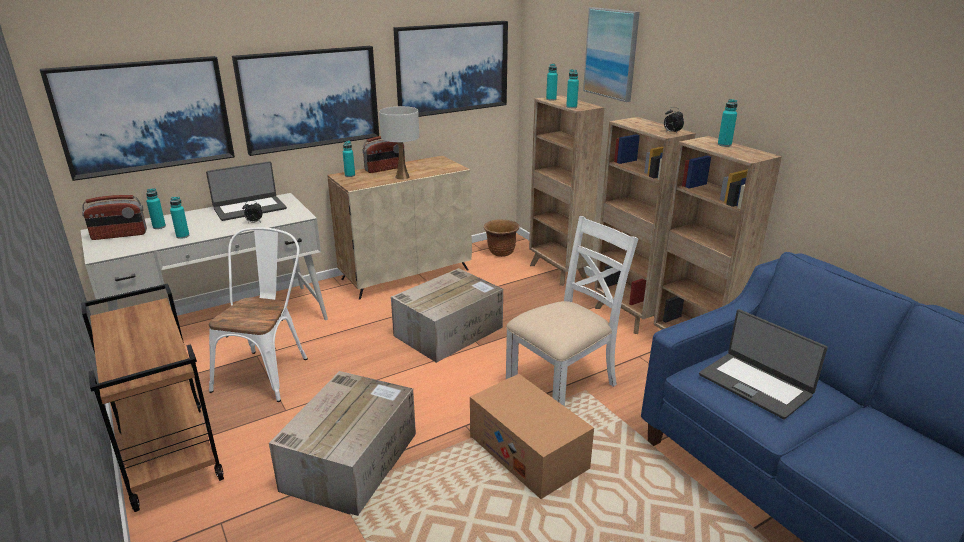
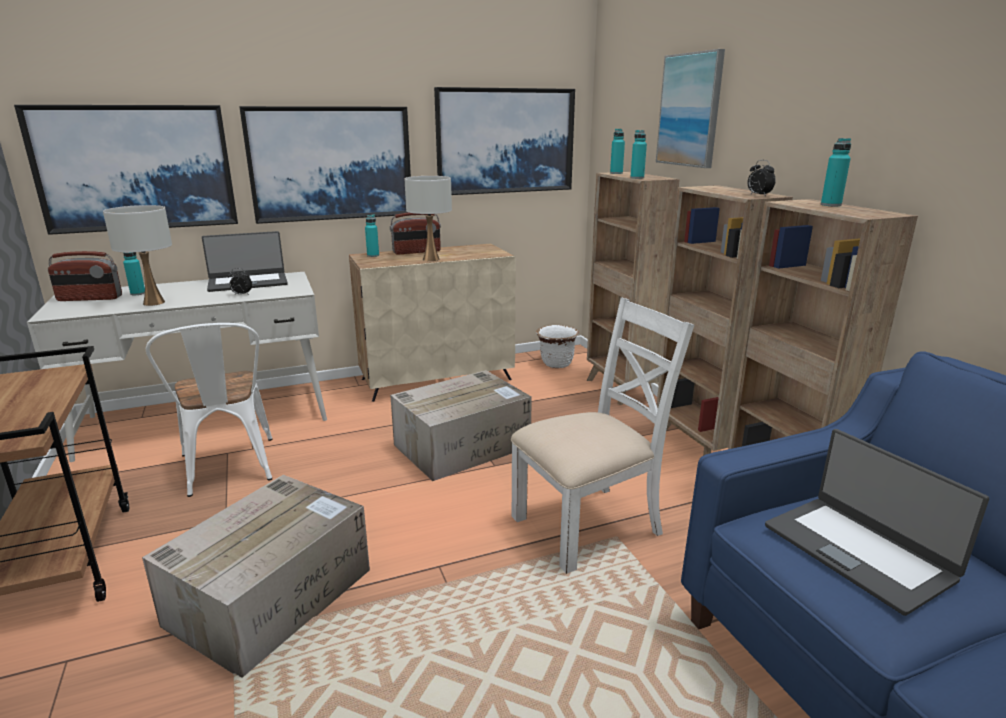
camera: 10 degrees right, 5 degrees down
(183, 236) = (154, 303): turquoise bottle -> white table lamp
(267, 370) = (229, 470): white chair -> white chair turned 135 degrees clockwise
(501, 252) = (556, 364): brown planter -> white planter
(528, 452) = (511, 615): cardboard box -> none

